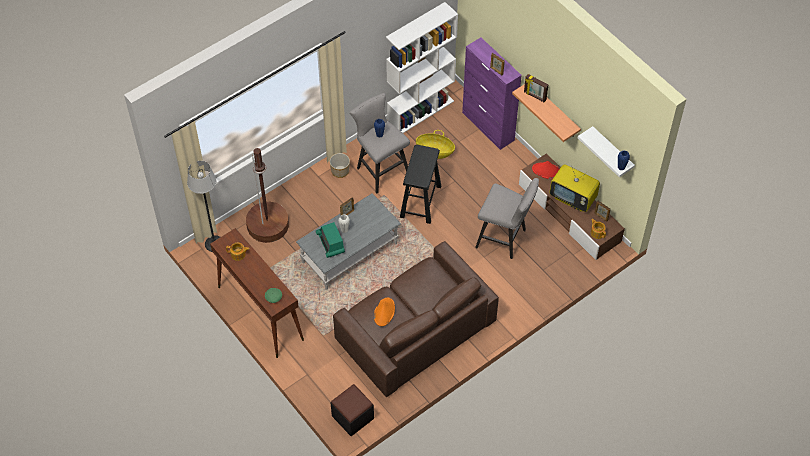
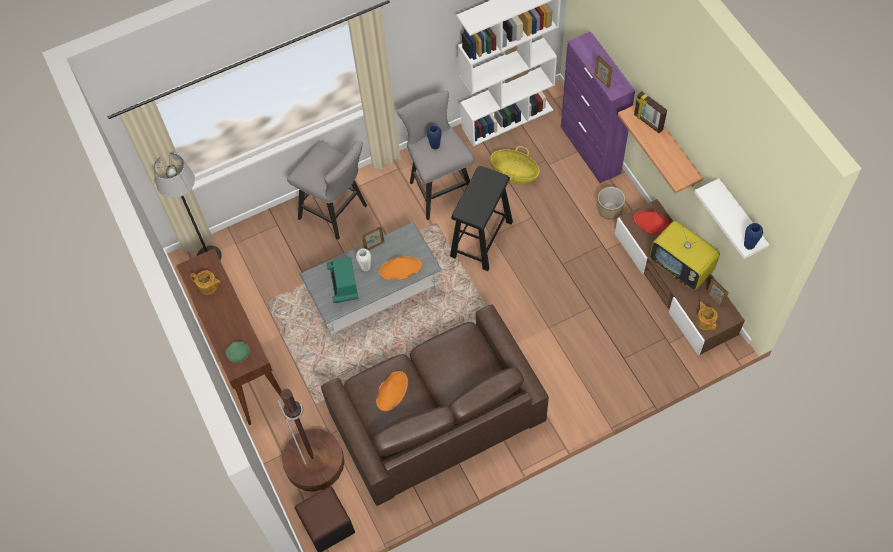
camera: 15 degrees right, 5 degrees up
(267, 225) = (280, 241): brown floor lamp -> brown floor lamp (314, 462)
(340, 171) = (388, 183): planter -> planter (609, 210)
(370, 227) = (400, 269): none -> orange hat
(504, 239) = (580, 307): grey stool -> grey stool (337, 213)

